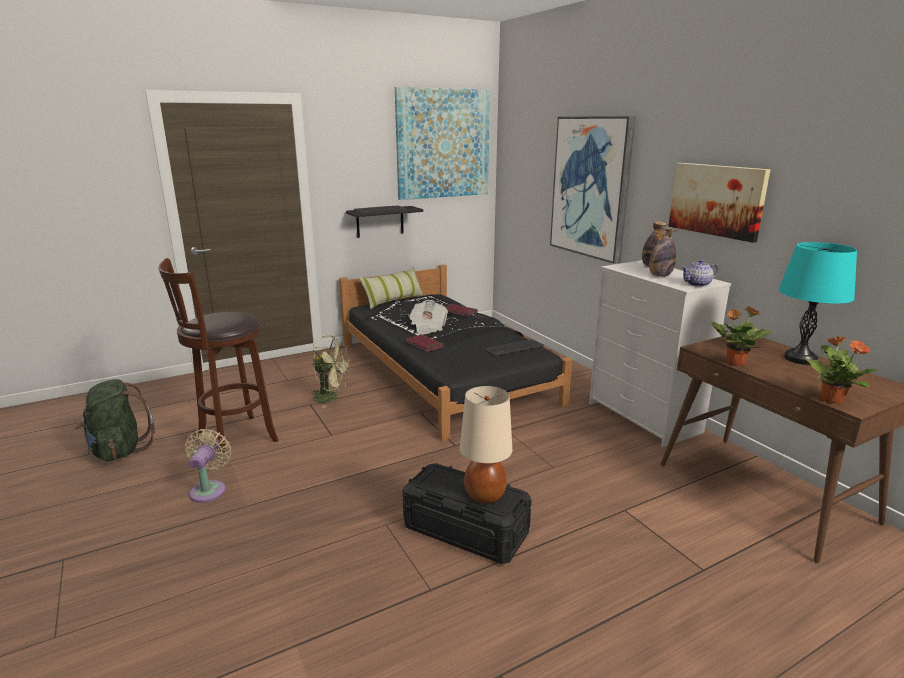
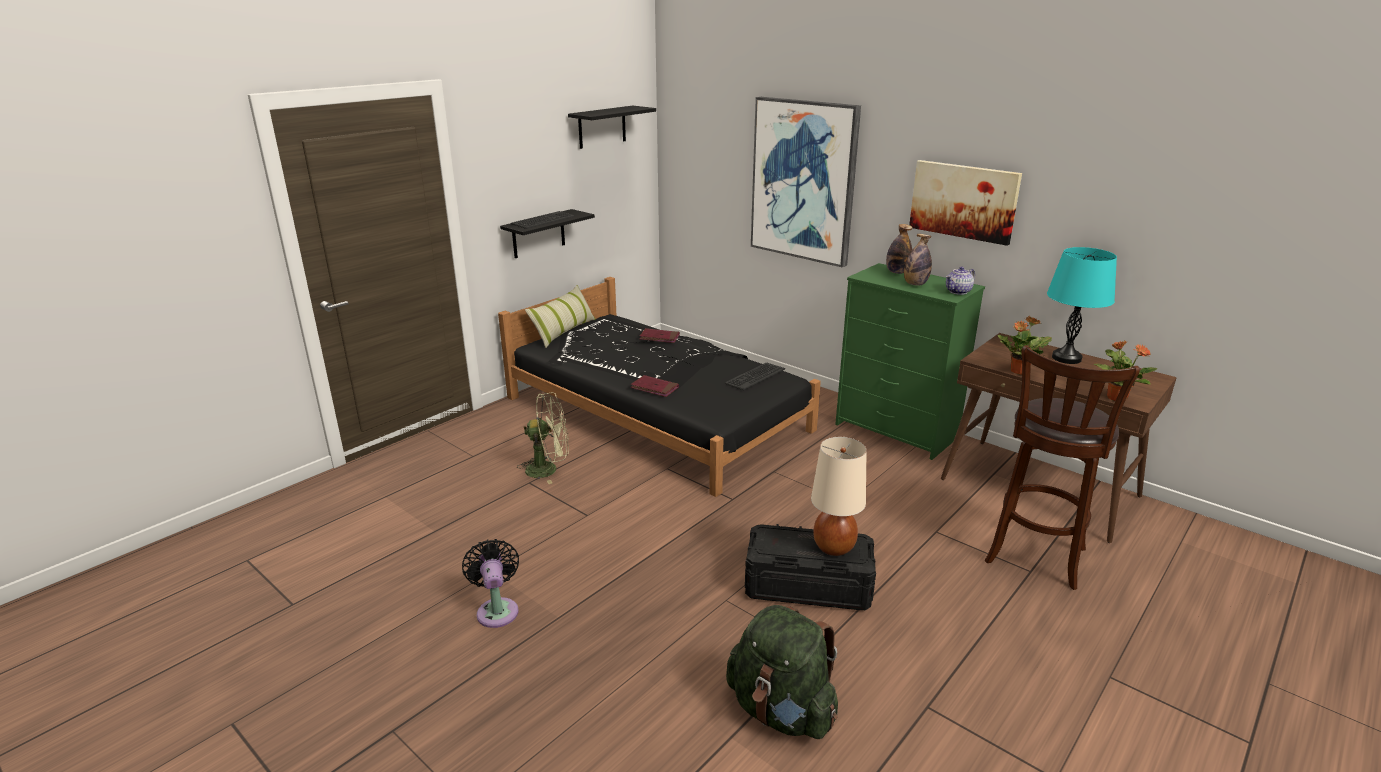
camera: 20 degrees left, 5 degrees up
(119, 450) = (331, 590): green backpack -> green backpack (781, 711)
(209, 489) = (497, 610): beige fan -> black fan
(233, 439) = (470, 544): brown stool -> brown stool (1034, 558)
(428, 327) = (639, 364): newspaper -> none
(443, 144) = (602, 127): picture -> black shelf
(644, 417) = (897, 431): white dresser -> green dresser

